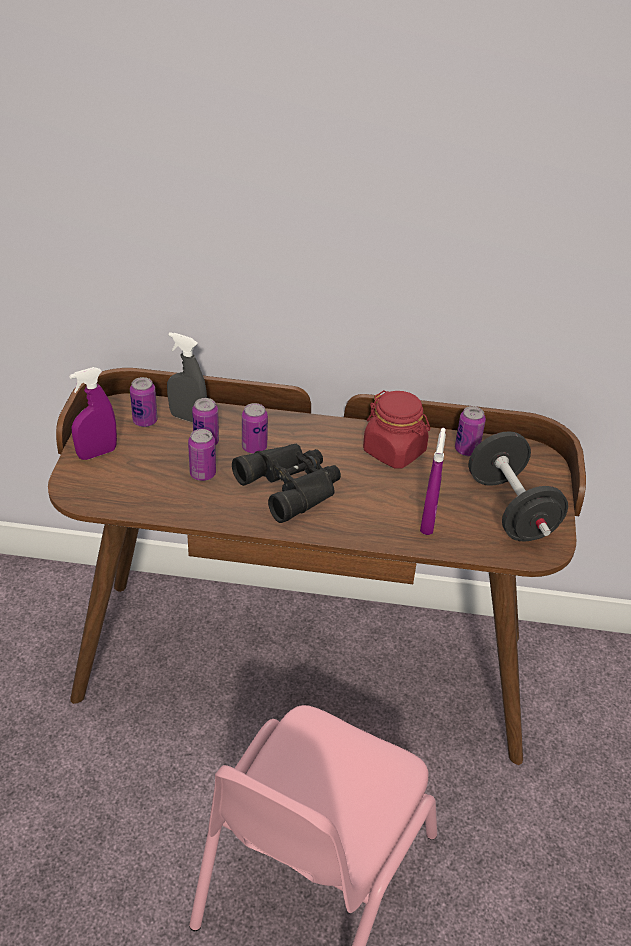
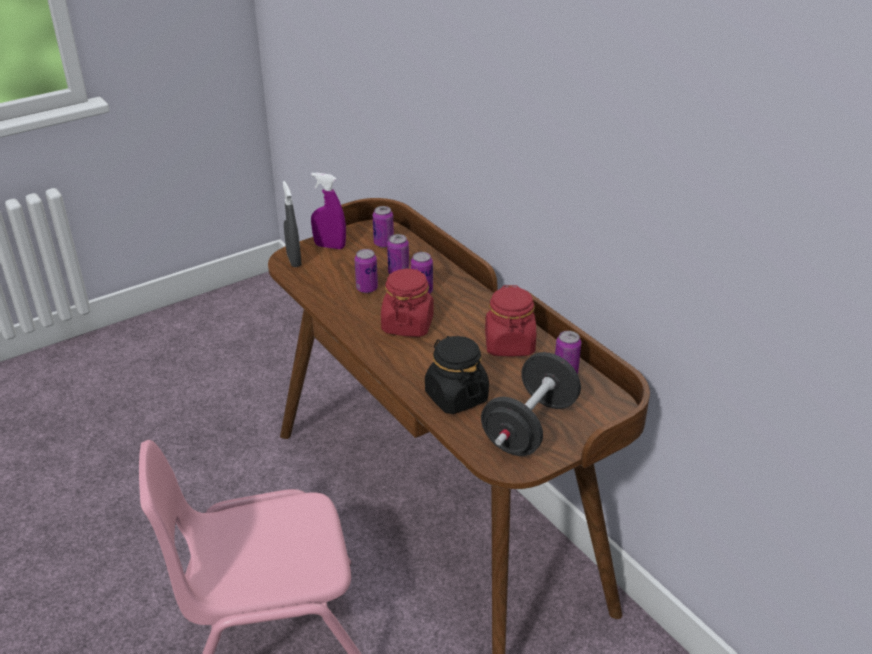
camera: 50 degrees right, 5 degrees down
(188, 418) = (411, 255): grey spray bottle -> grey spray bottle (294, 260)
(292, 485) = (407, 325): black binoculars -> red jar
(428, 522) = (456, 397): purple spray bottle -> black jar

